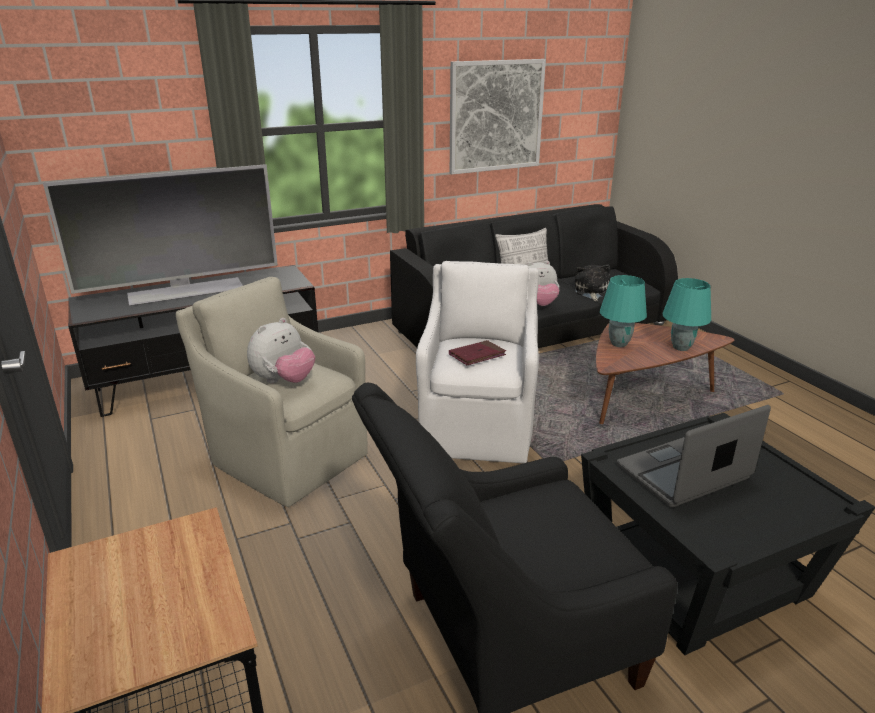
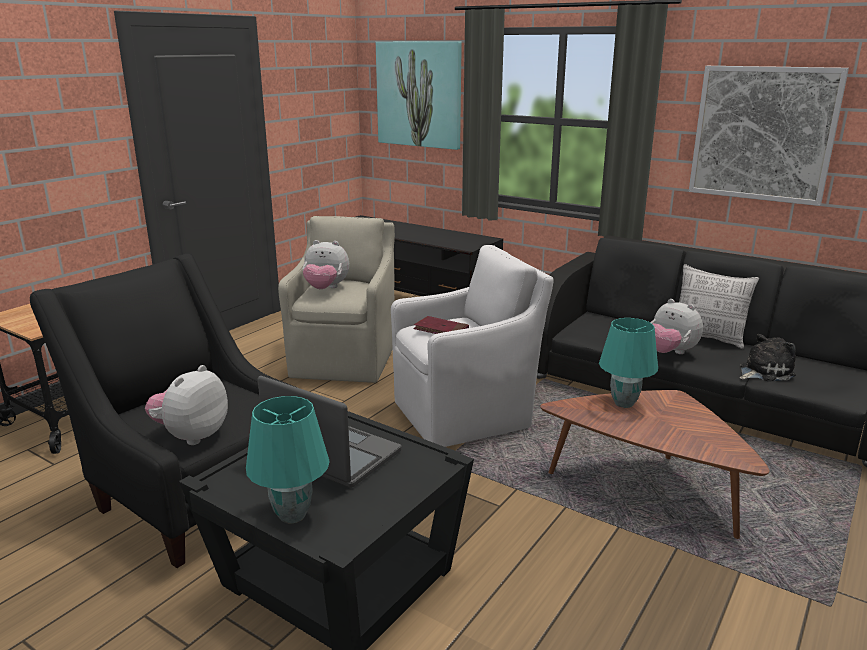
camera: 60 degrees right, 5 degrees down
(122, 116) = (419, 94): none -> picture
(185, 291) = (407, 230): television -> none
(598, 553) = (191, 436): none -> plush toy
(680, 347) = (674, 439): turquoise table lamp -> turquoise table lamp (293, 515)

